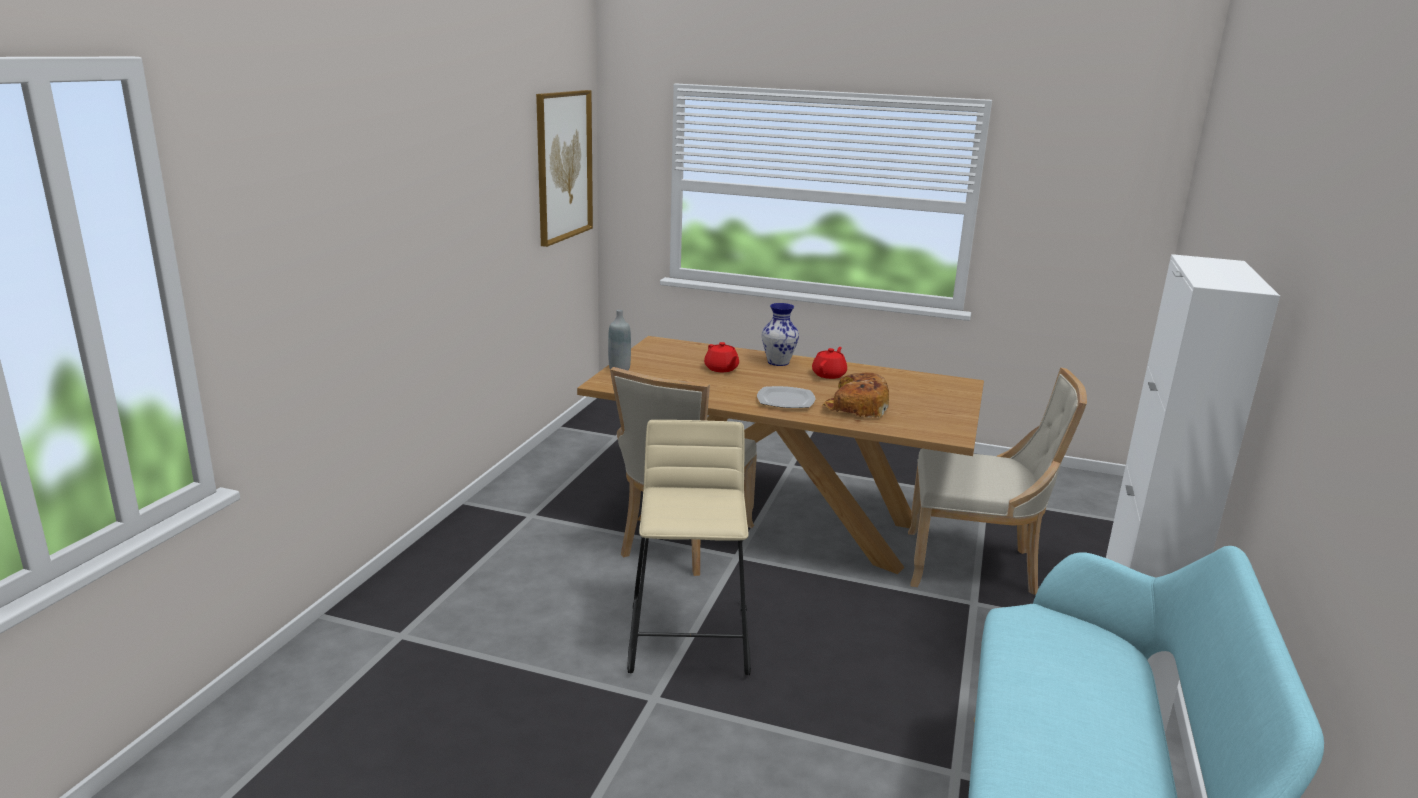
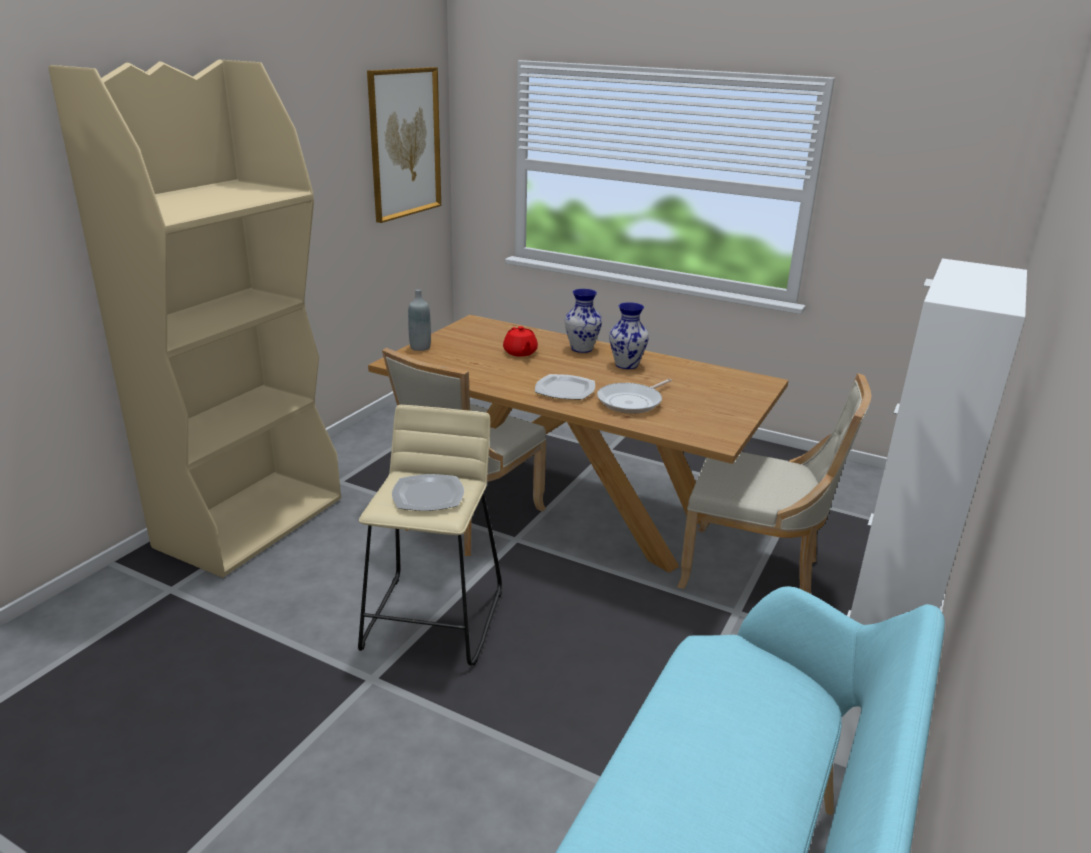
camera: 10 degrees right, 5 degrees up
(456, 561) = (251, 521): none -> beige bookcase
(697, 506) = (427, 495): none -> plate
(829, 374) = (626, 365): red teapot -> vase
(855, 407) = (632, 402): bread -> frying pan

